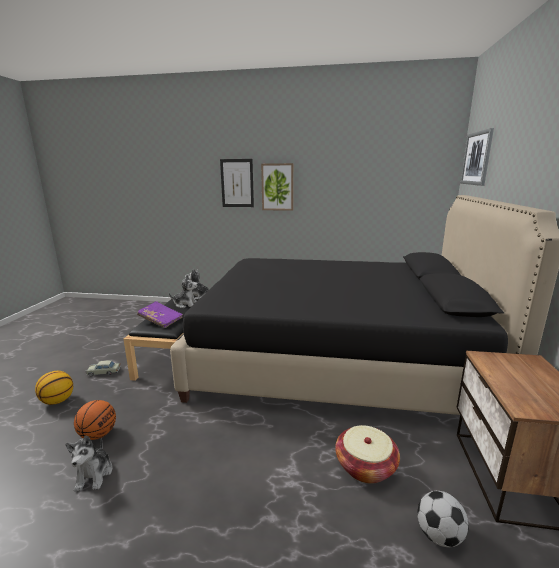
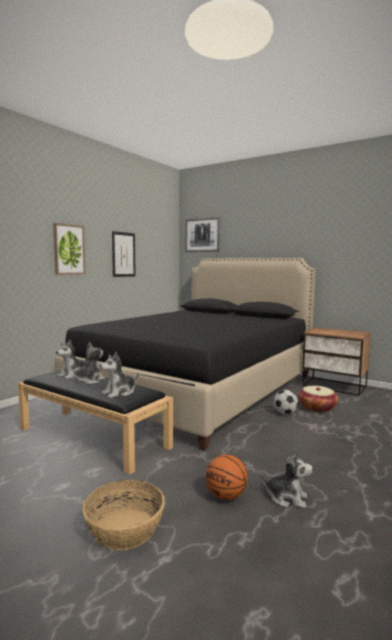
camera: 65 degrees left, 10 degrees down
(57, 401) = (124, 529): basketball -> basket
(104, 372) = (85, 492): beige toy car -> none
(161, 320) = (119, 393): purple book -> plush toy
(237, 183) = (27, 243): picture -> picture (123, 254)
(439, 535) = (365, 406): football -> football (285, 413)

